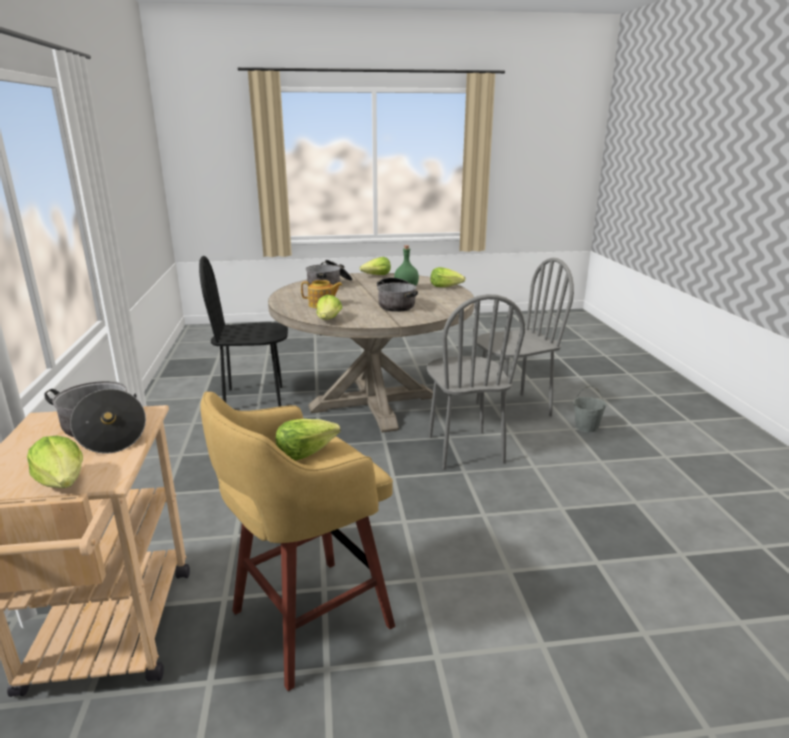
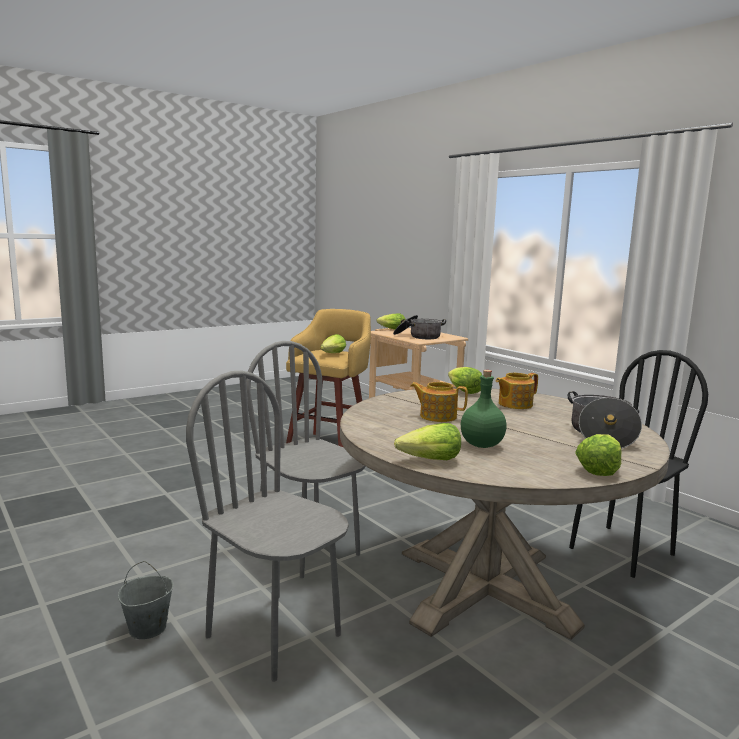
camera: 150 degrees right, 10 degrees down
(396, 304) = (437, 416): cooking pot -> teapot
(512, 409) = (274, 635): grey chair -> grey chair turned 90 degrees clockwise

